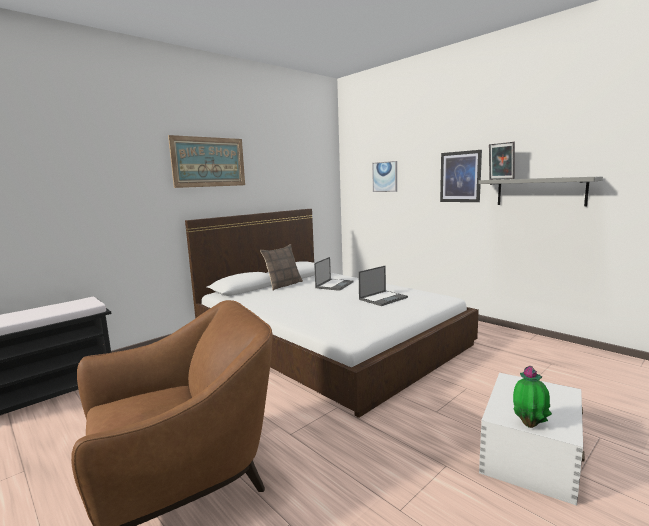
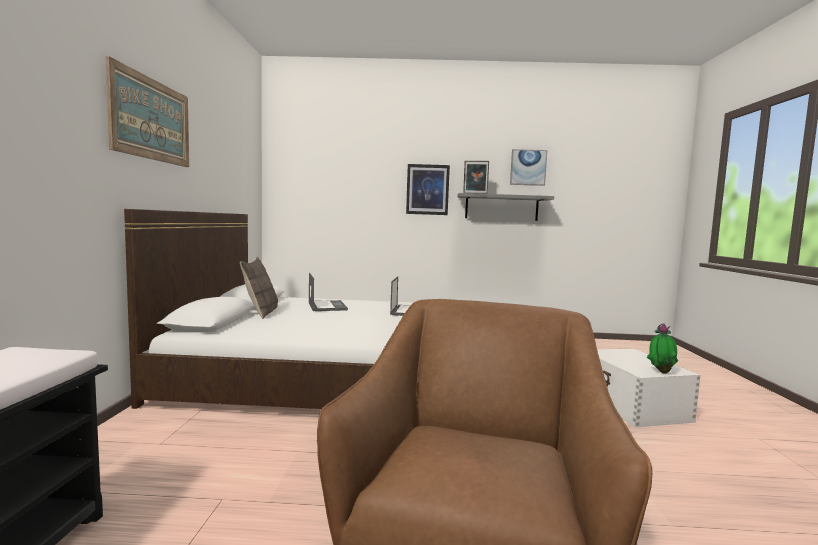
camera: 45 degrees left, 5 degrees down
(385, 176) = (334, 183): picture -> picture (528, 167)

